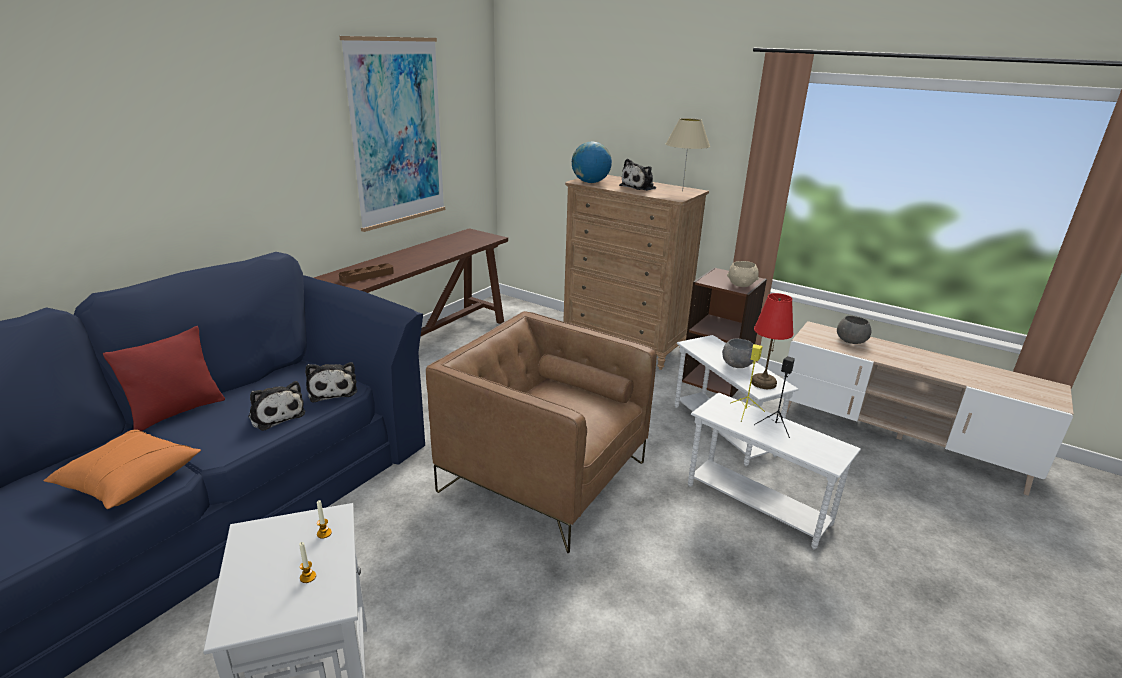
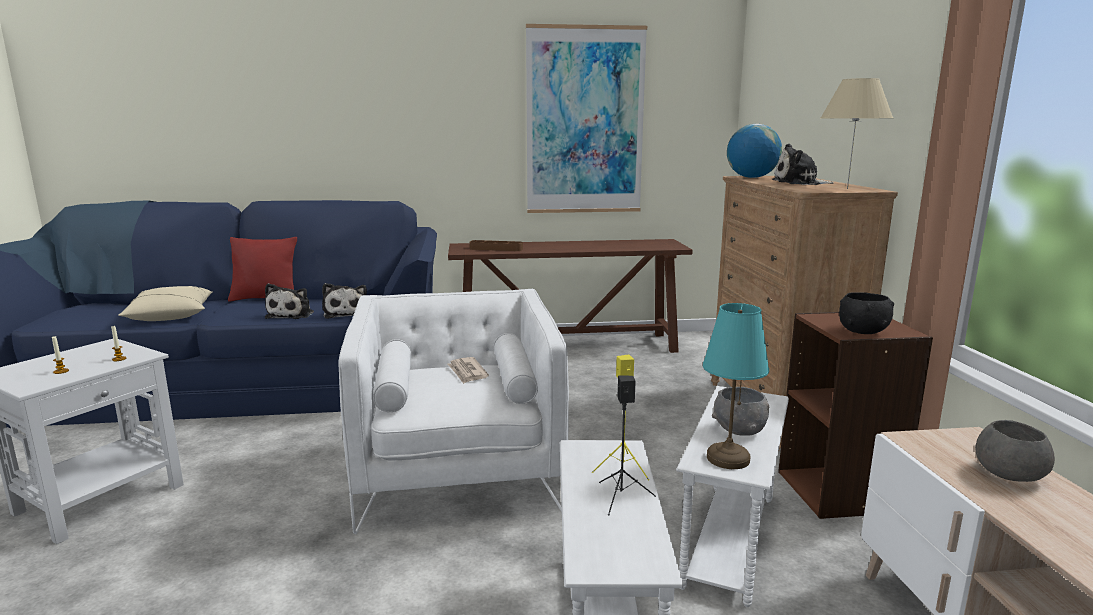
camera: 50 degrees right, 10 degrees down
(129, 480) = (171, 316): orange pillow -> beige pillow
(333, 390) = (346, 313): plush toy -> plush toy turned 45 degrees counterclockwise
(543, 477) = (458, 472): brown armchair -> white armchair
(557, 396) = (467, 372): none -> newspaper
(742, 284) = (863, 331): beige bowl -> black bowl
(763, 383) = (727, 459): red table lamp -> turquoise table lamp

